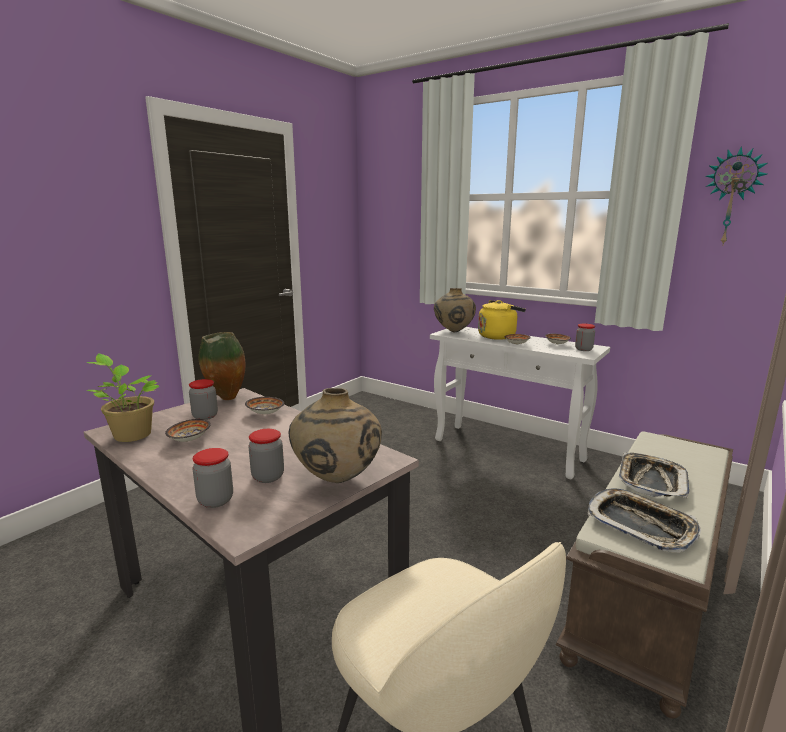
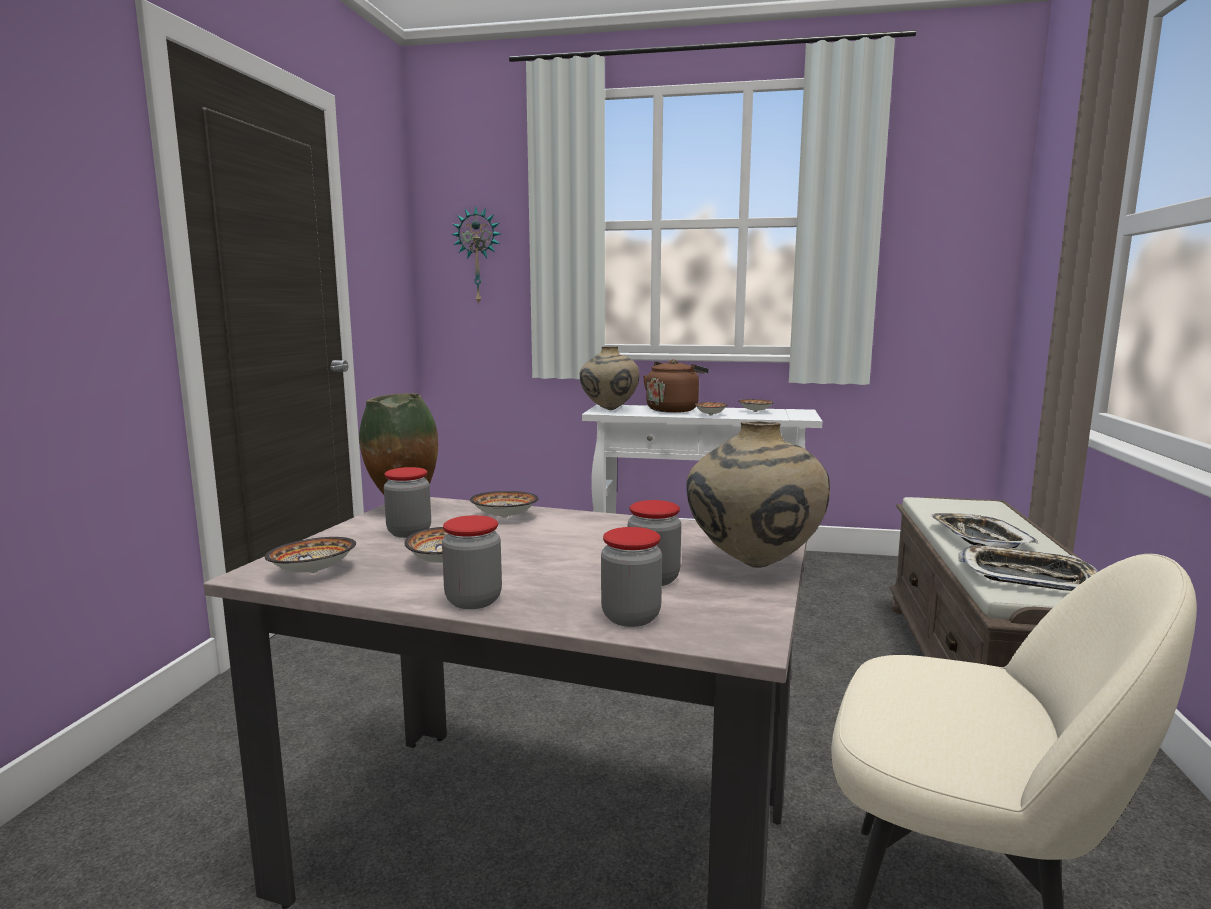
camera: 25 degrees left, 5 degrees down
(130, 435) = (315, 572): potted plant -> bowl
(498, 336) = (673, 410): yellow kettle -> brown kettle
(583, 349) = (793, 413): jar -> jar (473, 600)
(731, 197) = (927, 225): wall clock -> wall clock (478, 256)

